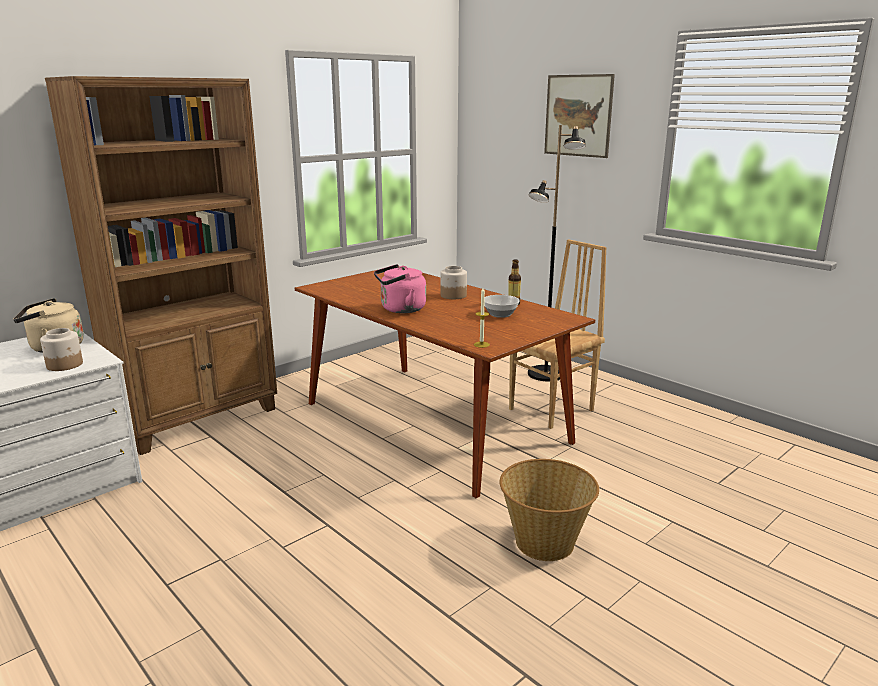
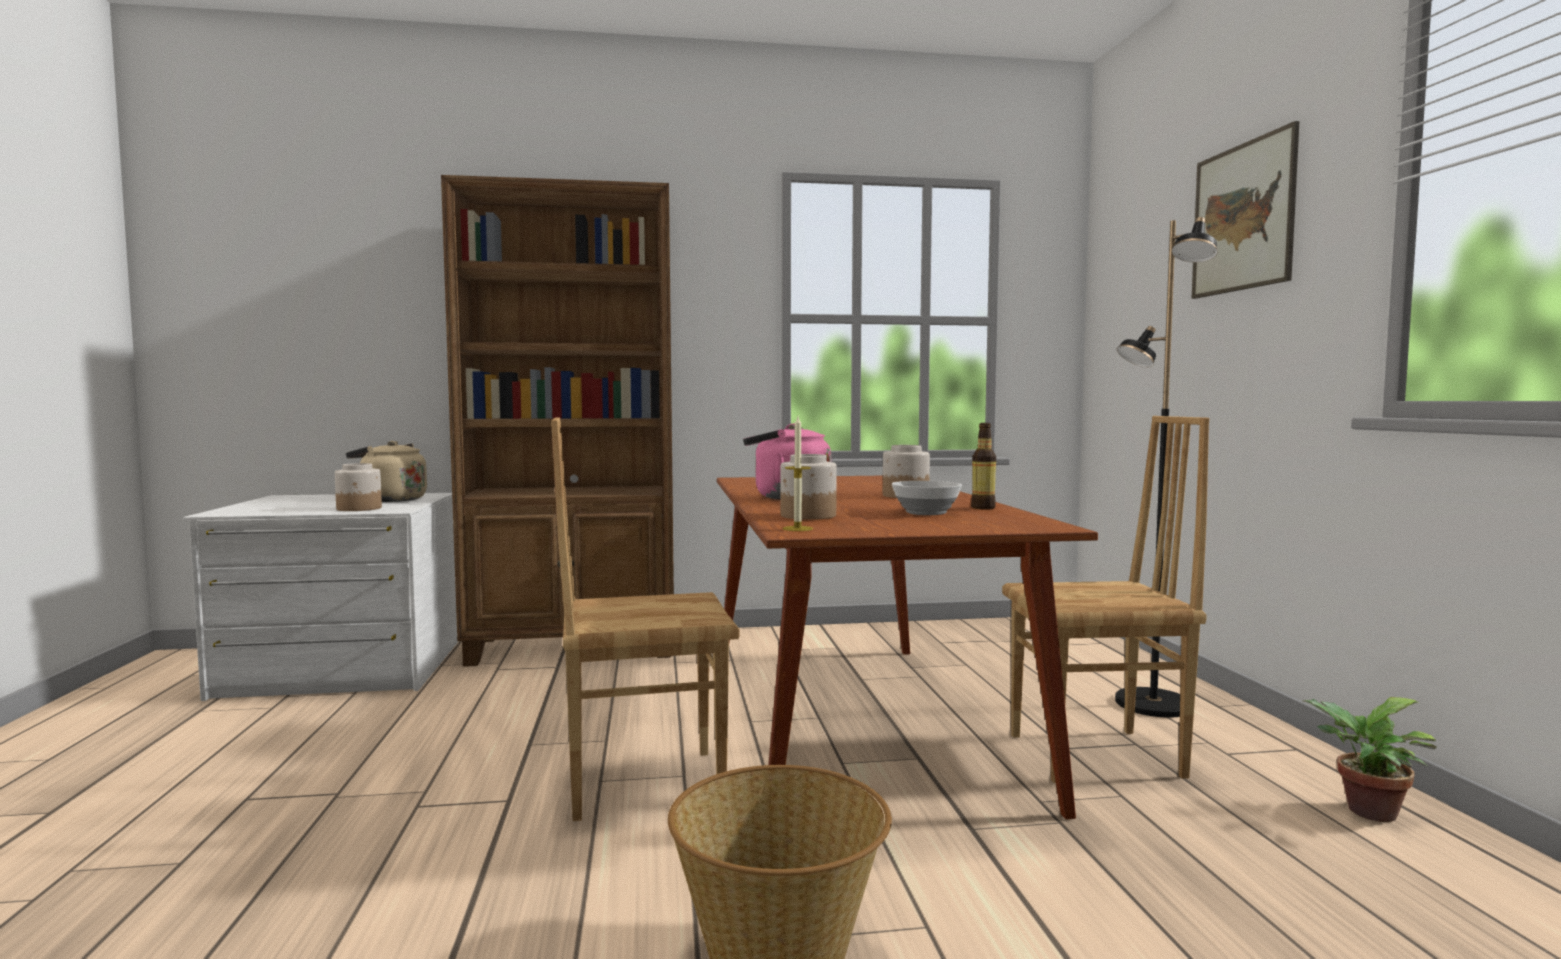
camera: 35 degrees right, 15 degrees down
(381, 490) = (643, 782): none -> brown chair
(457, 329) = (808, 516): none -> jar
(658, 407) = (1365, 812): none -> potted plant

